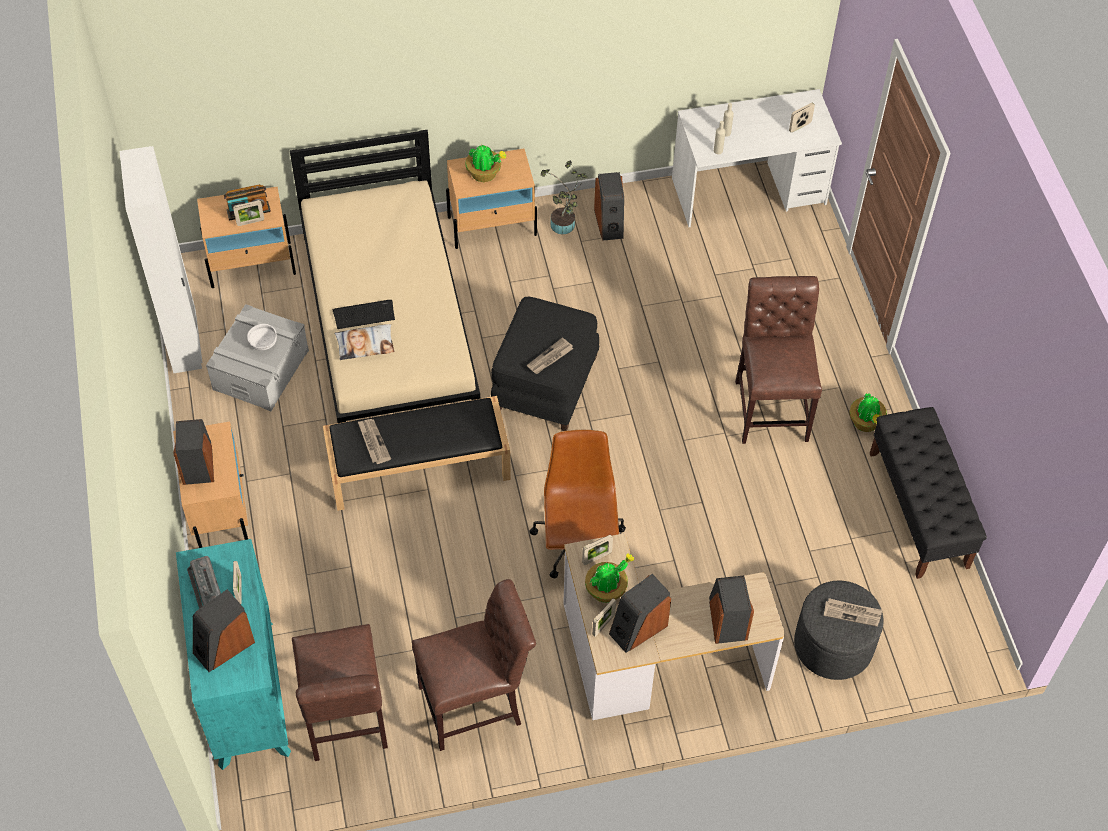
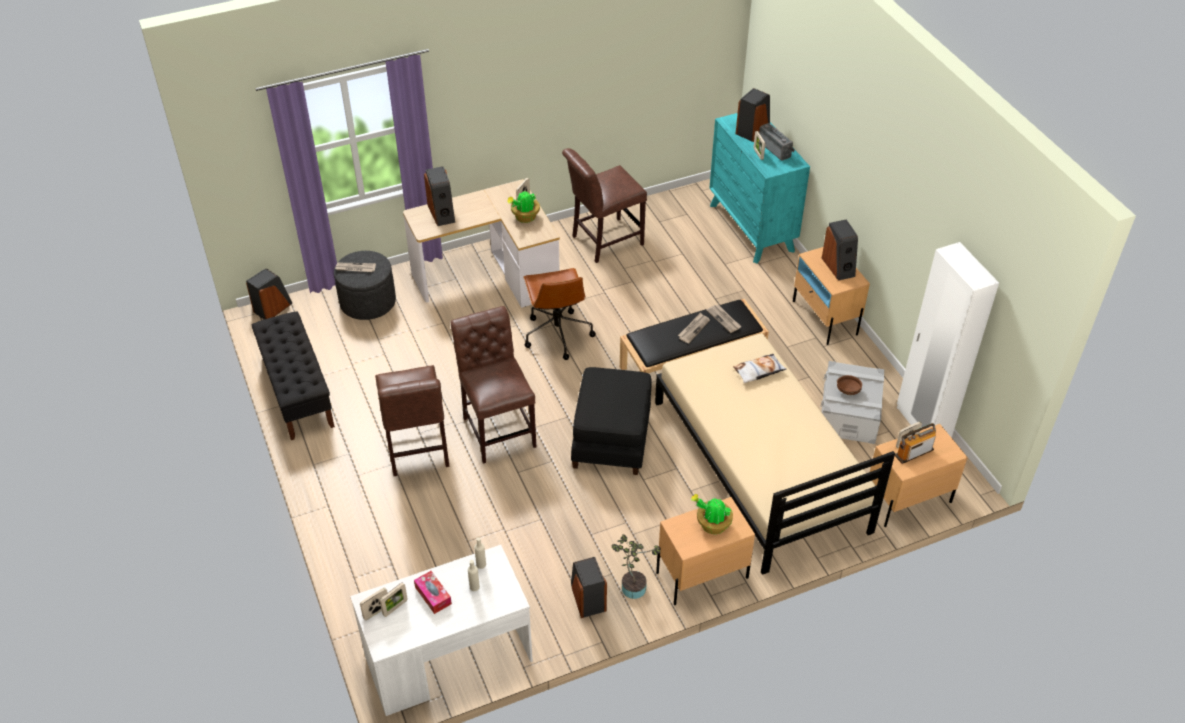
camera: 170 degrees right, 10 degrees down
(263, 343) = (848, 390): white bowl -> brown bowl
(345, 721) = (683, 223): brown chair -> brown chair (498, 428)
(364, 314) = (770, 393): keyboard -> none
(550, 358) = (604, 382): newspaper -> newspaper (693, 329)
(597, 557) = (535, 232): picture frame -> picture frame (376, 612)
(638, 628) = (500, 201): speaker -> speaker (273, 308)
(765, 131) = (433, 595): none -> tissue box
(866, 423) = (336, 449): potted plant -> none

